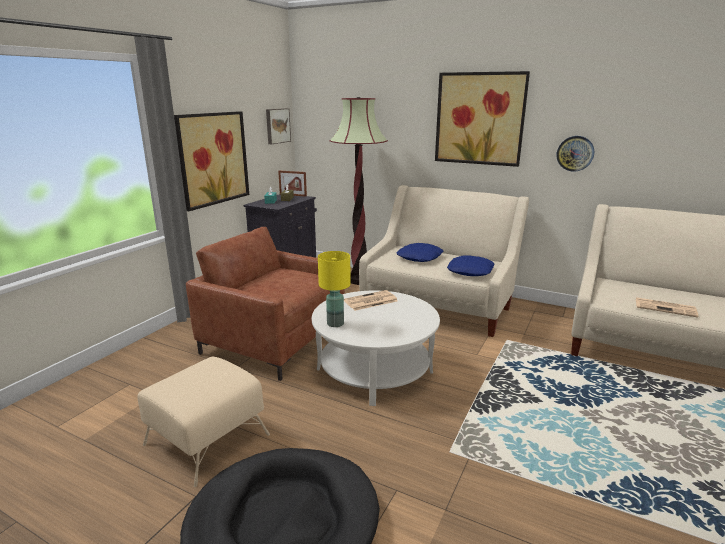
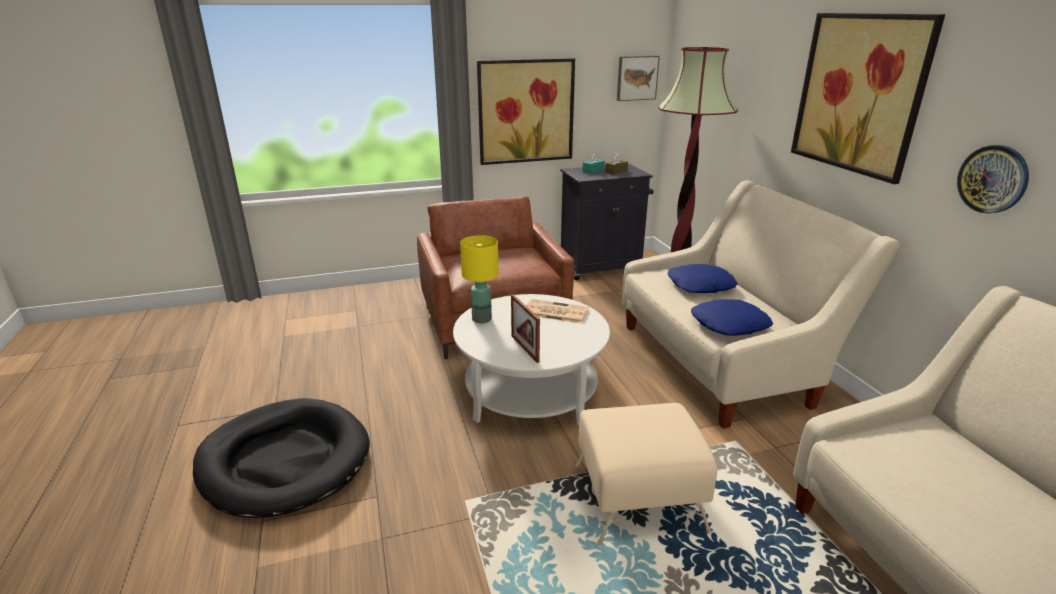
camera: 45 degrees right, 5 degrees up
(208, 439) = (336, 376): beige ottoman -> beige ottoman (639, 498)
(293, 195) = (633, 168): picture frame -> picture frame (524, 348)
(666, 308) = (944, 509): newspaper -> none

